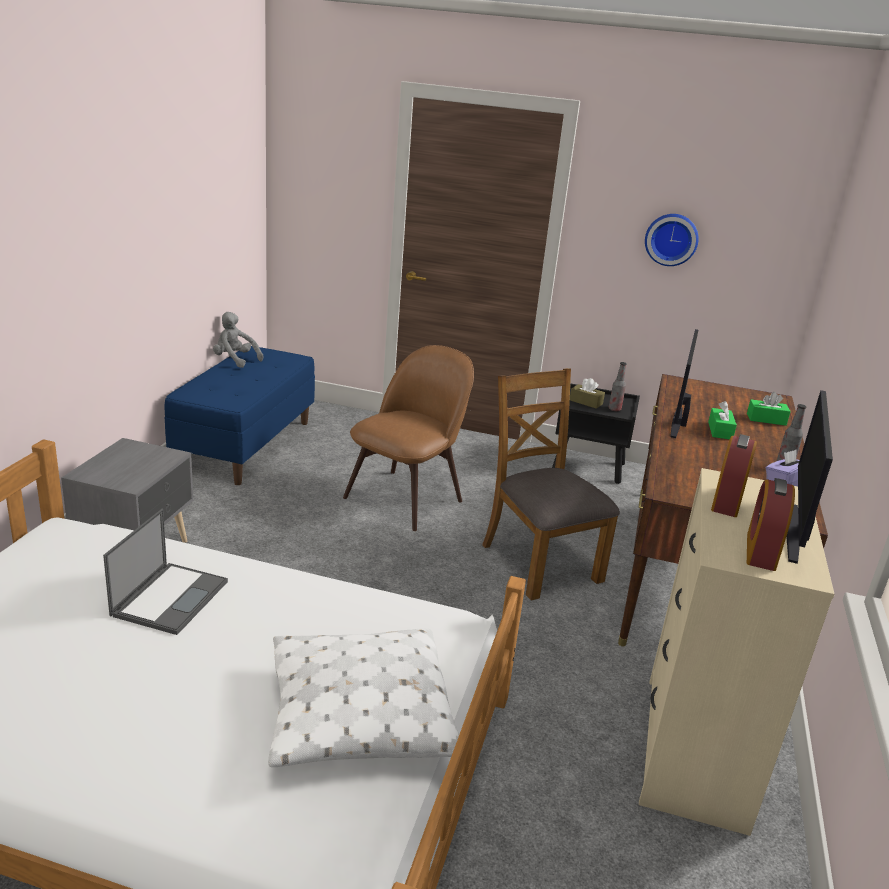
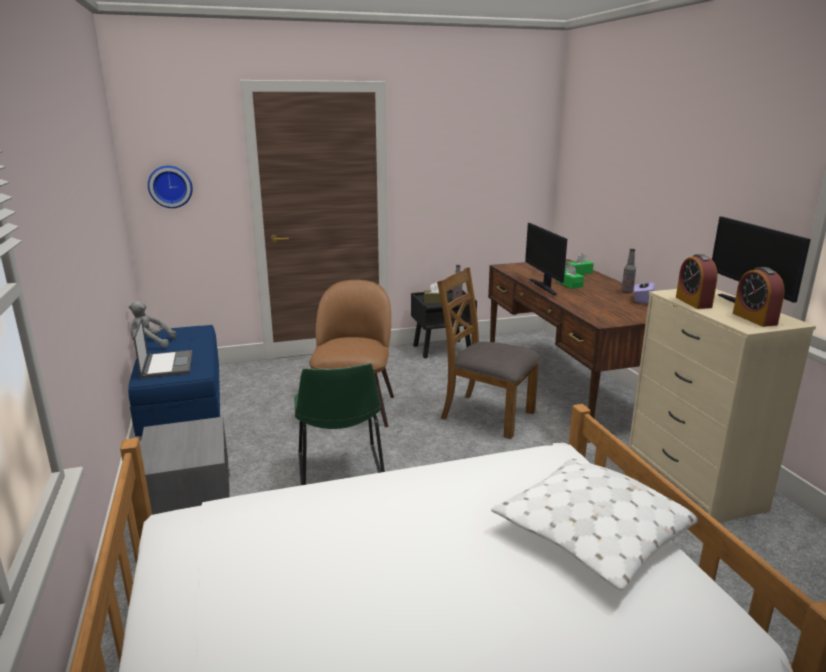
camera: 30 degrees left, 5 degrees down
(170, 597) = (353, 526): laptop -> laptop (167, 364)
(309, 561) = (340, 476): none -> green chair
(671, 239) = (463, 172): wall clock -> wall clock (170, 186)

